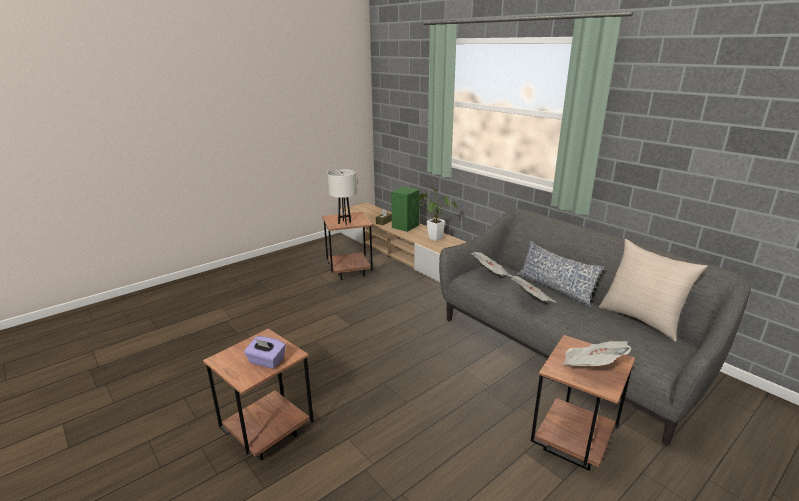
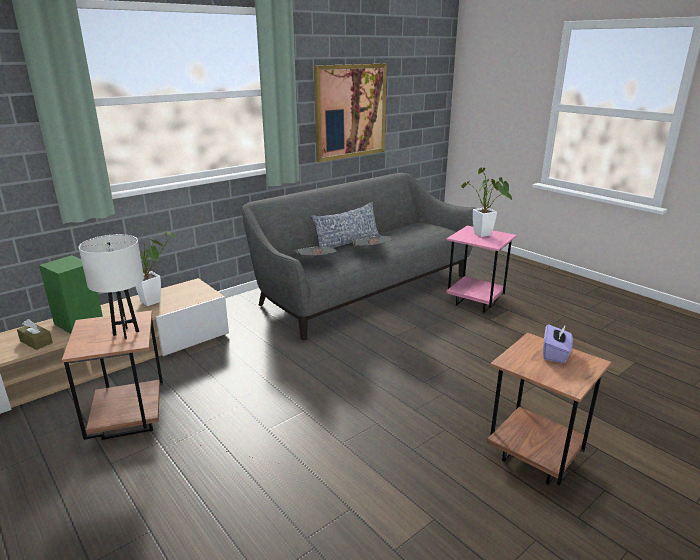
camera: 90 degrees left, 0 degrees up
(573, 446) = (475, 302): brown side table -> pink side table
(591, 366) = (484, 235): newspaper -> potted plant
(641, 319) = (395, 226): beige pillow -> none
(696, 164) = (350, 111): none -> picture

